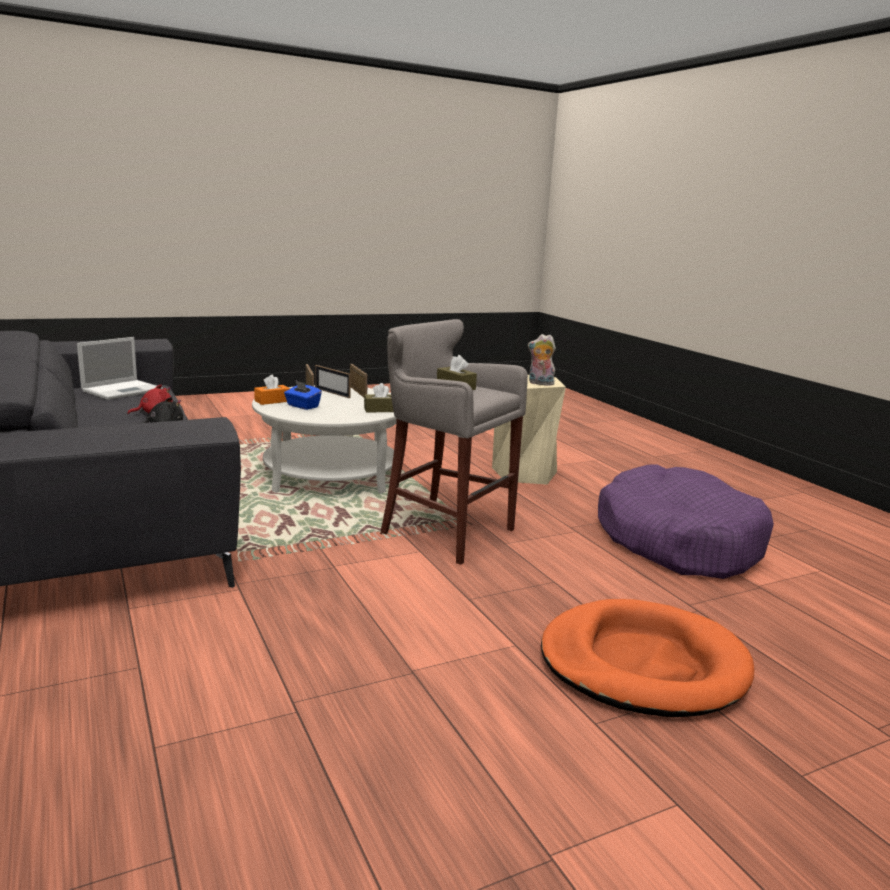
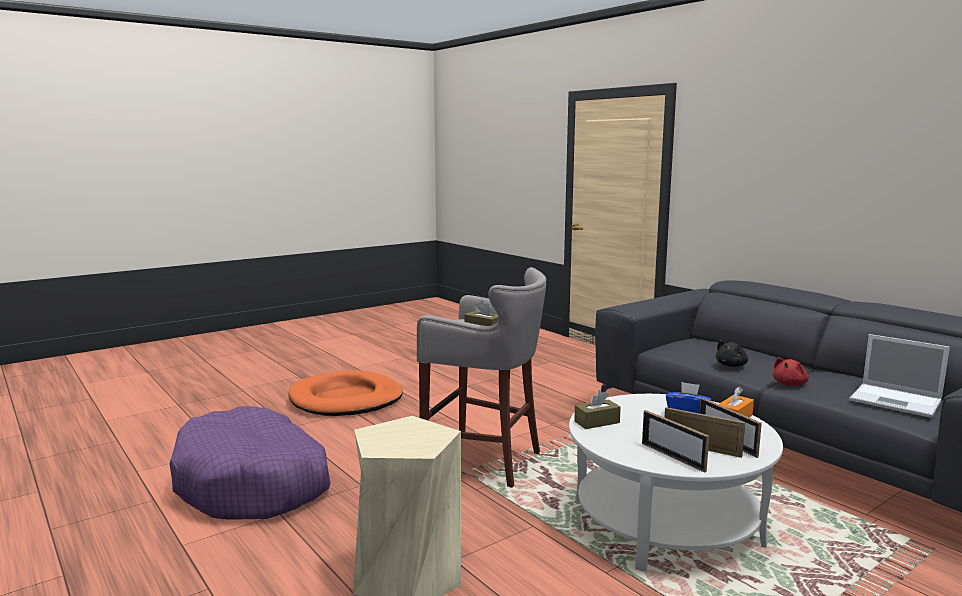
camera: 170 degrees right, 5 degrees down
(123, 390) = (897, 401): laptop -> laptop turned 75 degrees counterclockwise
(540, 383) = (393, 429): plush toy -> none

